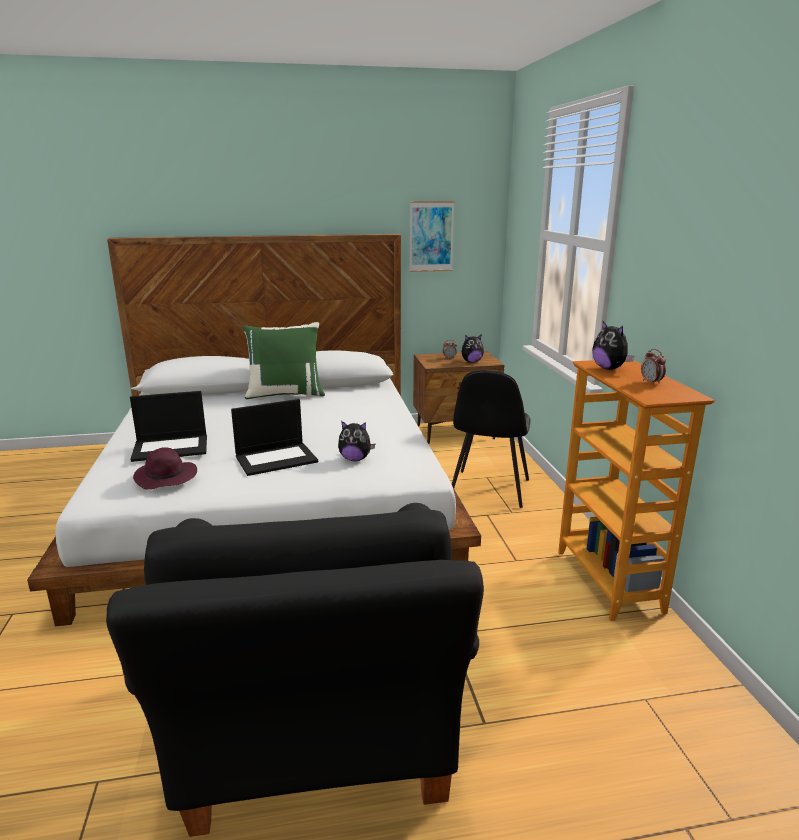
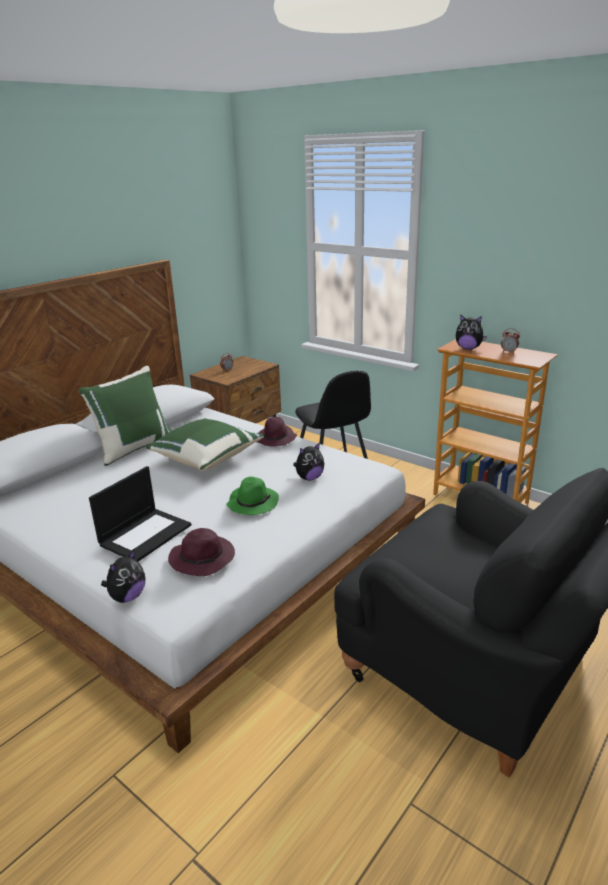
camera: 40 degrees left, 5 degrees up
(277, 458) = (252, 503): laptop -> green hat
(313, 417) = (206, 458): none -> green pillow
(391, 422) = (276, 439): none -> purple hat
(431, 236) = (187, 257): picture -> none
(471, 362) = (251, 368): plush toy -> plush toy (127, 597)

